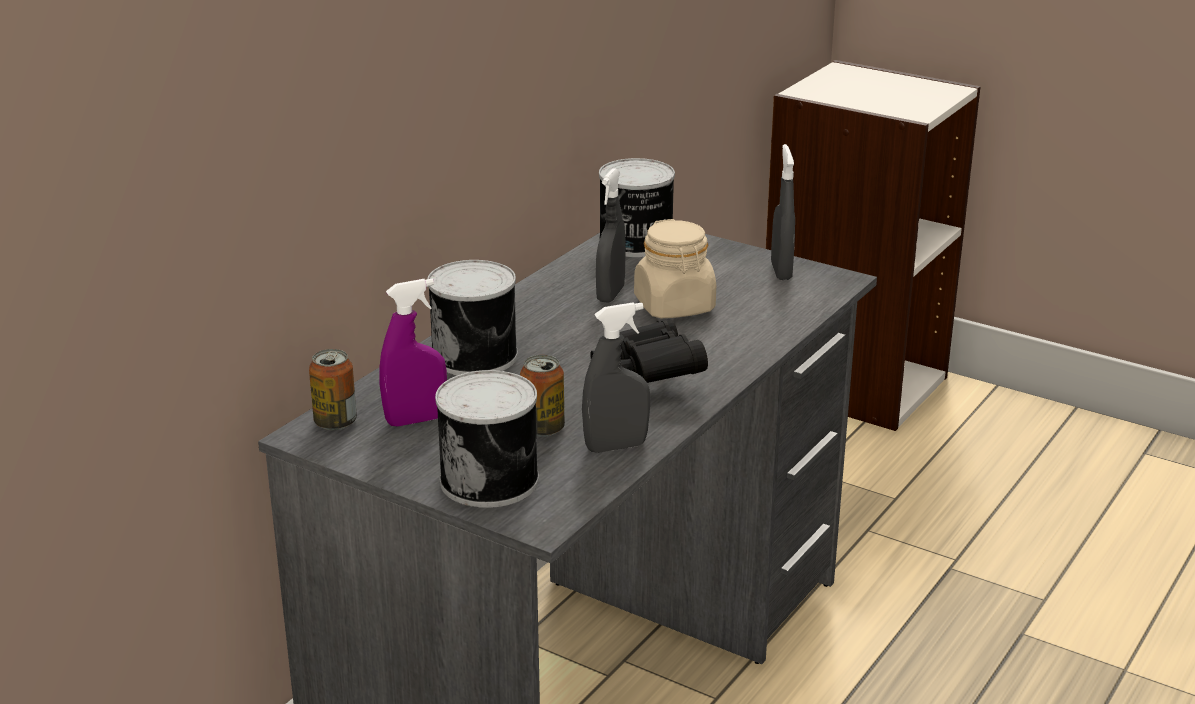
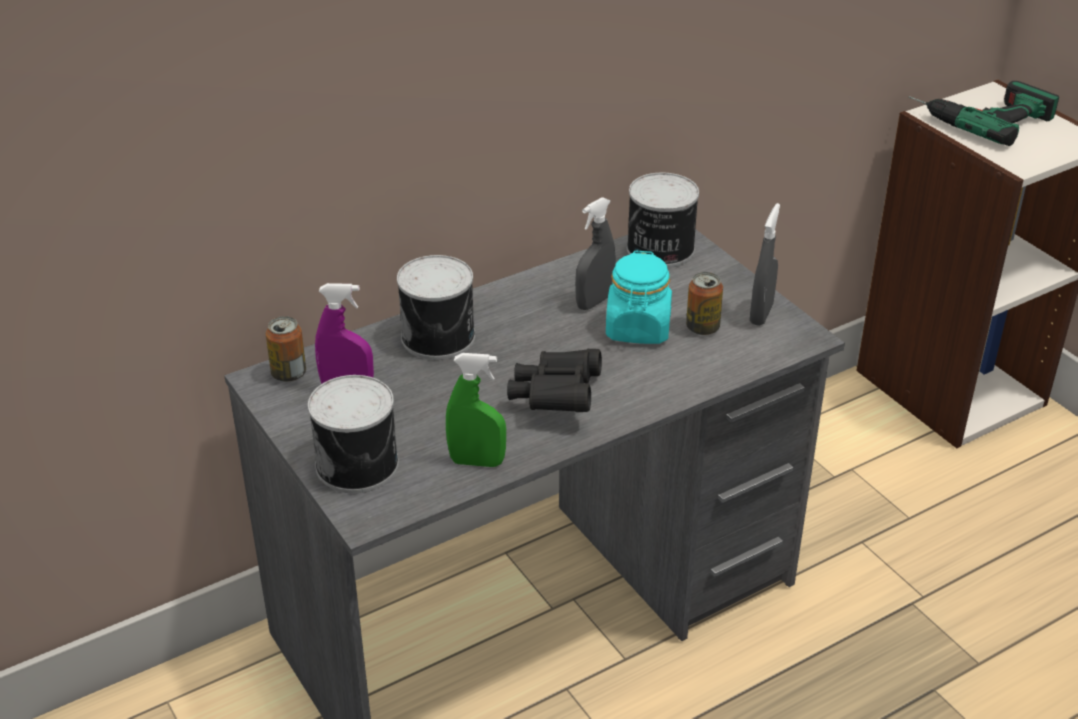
camera: 25 degrees right, 10 degrees up
(543, 428) = (435, 426): can -> can (702, 328)
(616, 446) = (477, 462): grey spray bottle -> green spray bottle
(674, 306) = (638, 328): beige jar -> turquoise jar
(844, 85) = (978, 114): none -> power drill

